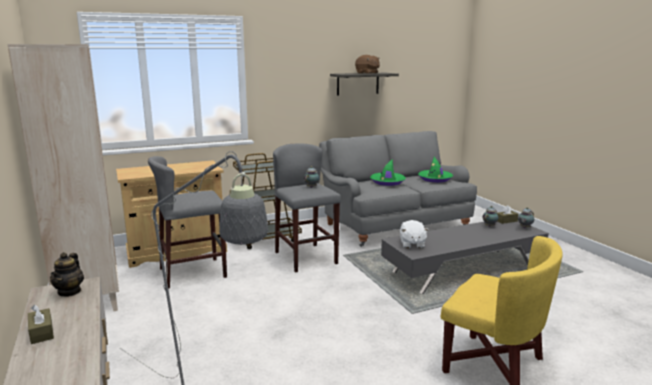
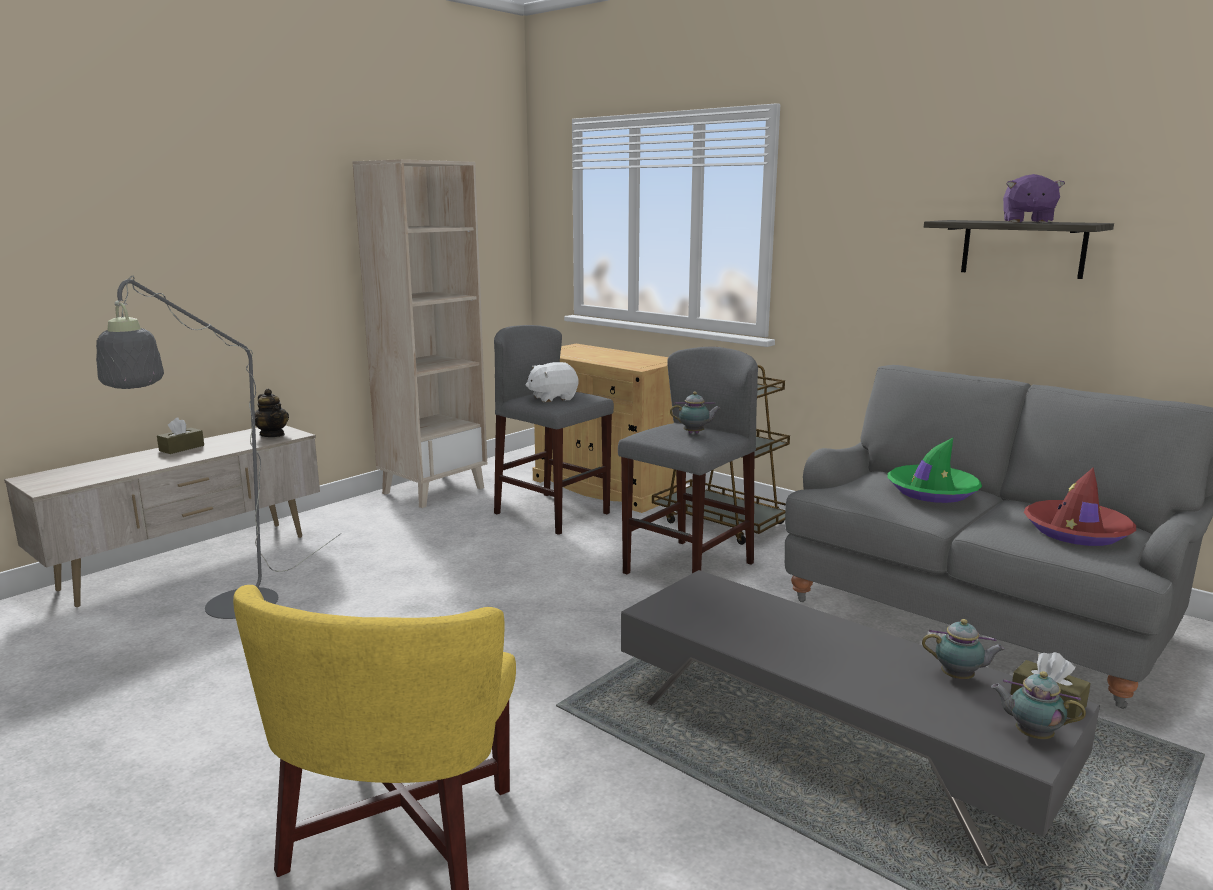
camera: 65 degrees right, 0 degrees up
(70, 291) = (272, 435): teapot -> teapot turned 105 degrees counterclockwise
(367, 73) = (1026, 221): brown plush toy -> purple plush toy
(412, 244) = (700, 600): white plush toy -> white plush toy (552, 398)
(435, 179) = (1076, 532): green hat -> red hat

